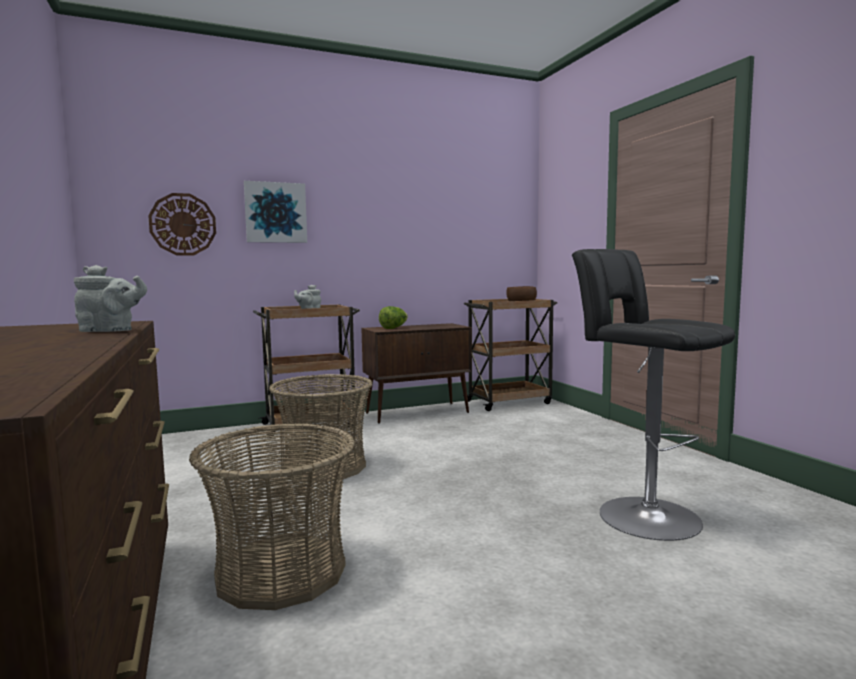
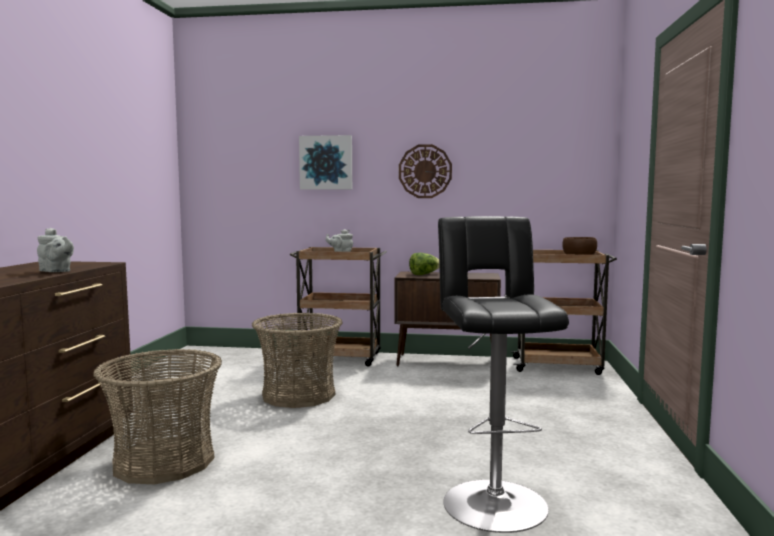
camera: 30 degrees right, 0 degrees up
(183, 224) = (252, 175): wall clock -> wall clock (425, 171)

